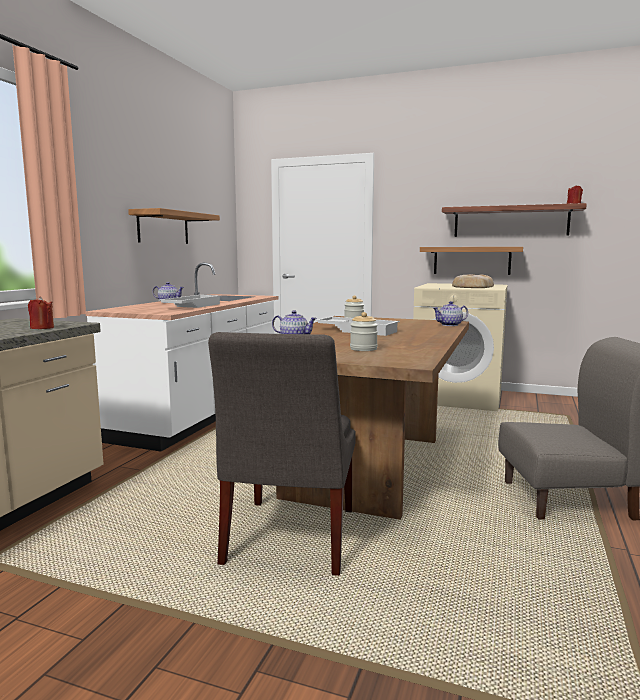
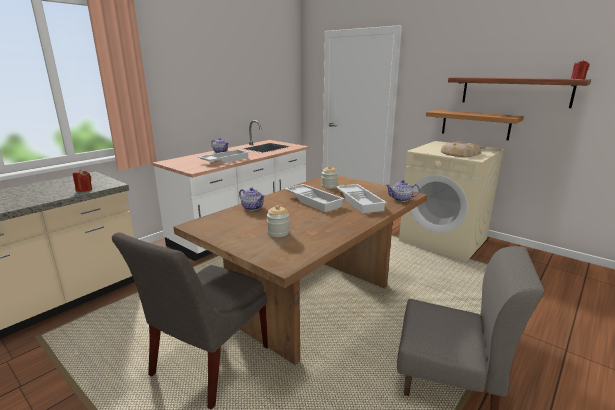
camera: 20 degrees right, 10 degrees up
(163, 228) = (229, 93): shelf -> none
(410, 328) = (360, 201): none -> white tray

